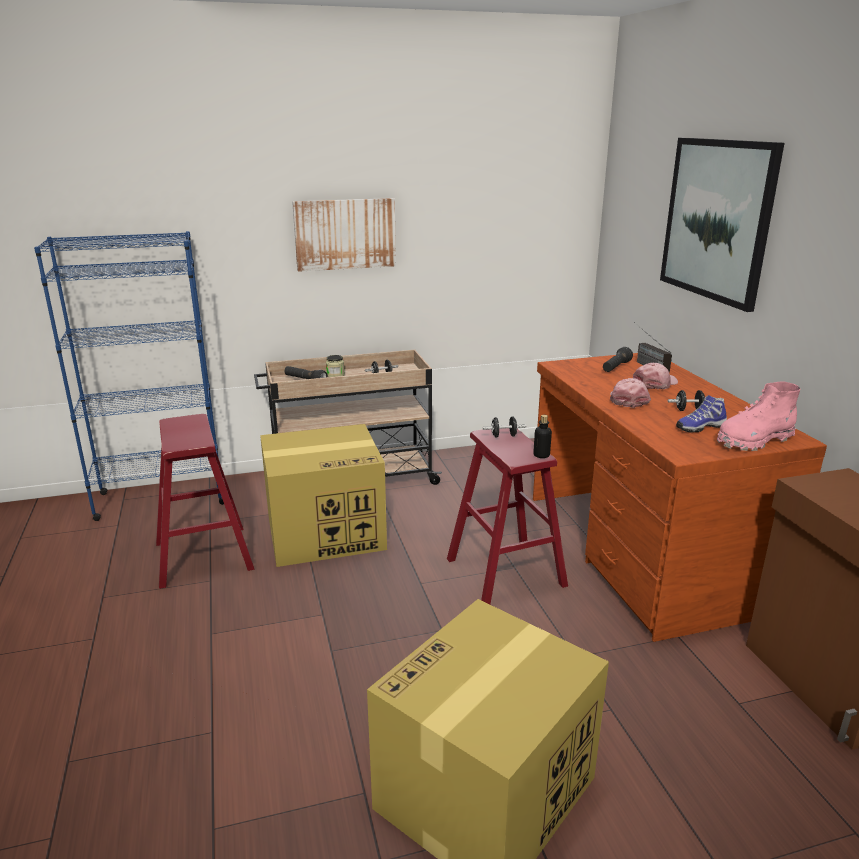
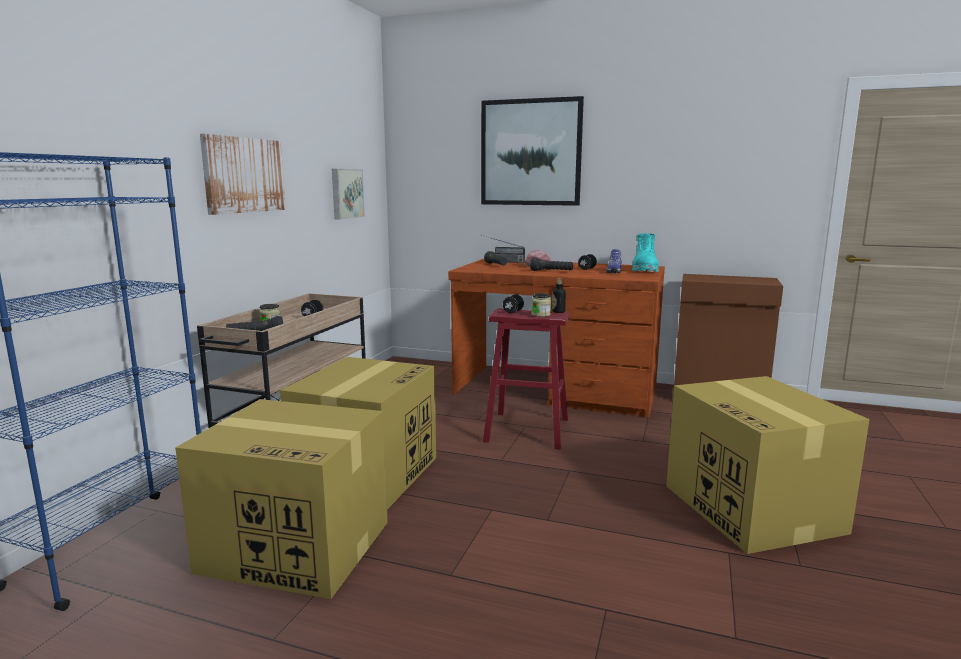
camera: 55 degrees left, 10 degrees down
(204, 556) = (298, 546): red stool -> cardboard box
(509, 246) = (346, 193): none -> picture
(513, 451) = (540, 314): none -> jar
(628, 399) = (551, 271): pink cap -> black flashlight
(753, 440) = (644, 270): pink boot -> turquoise boot

